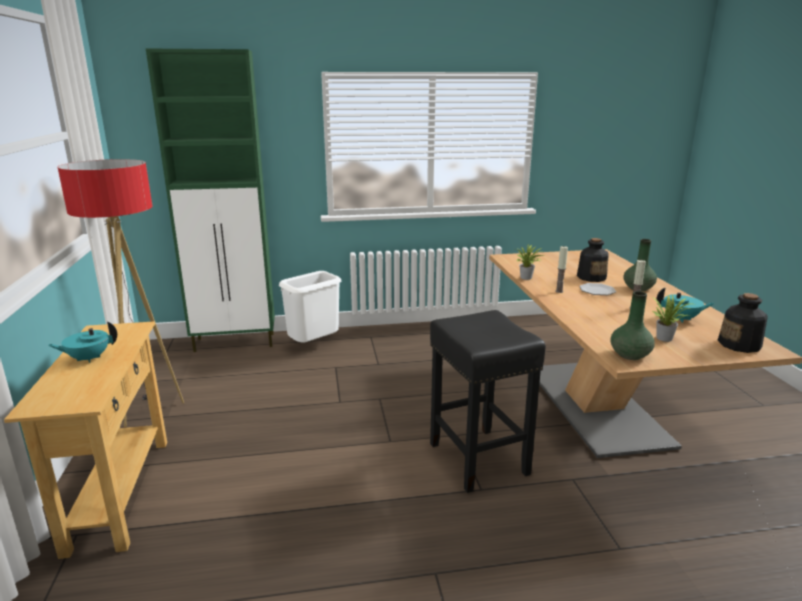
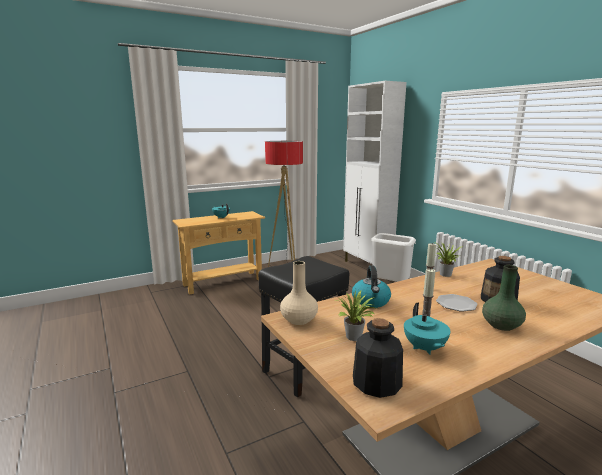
camera: 70 degrees right, 5 degrees down
(236, 342) = (367, 266): green cabinet -> white cabinet
(586, 317) = (371, 301): none -> kettle
(630, 355) = (299, 320): green vase -> beige vase

